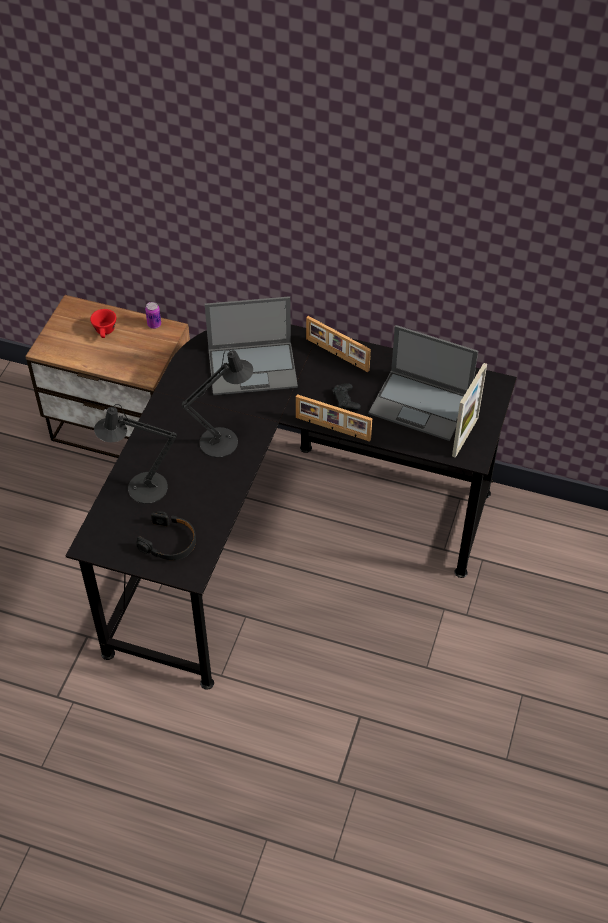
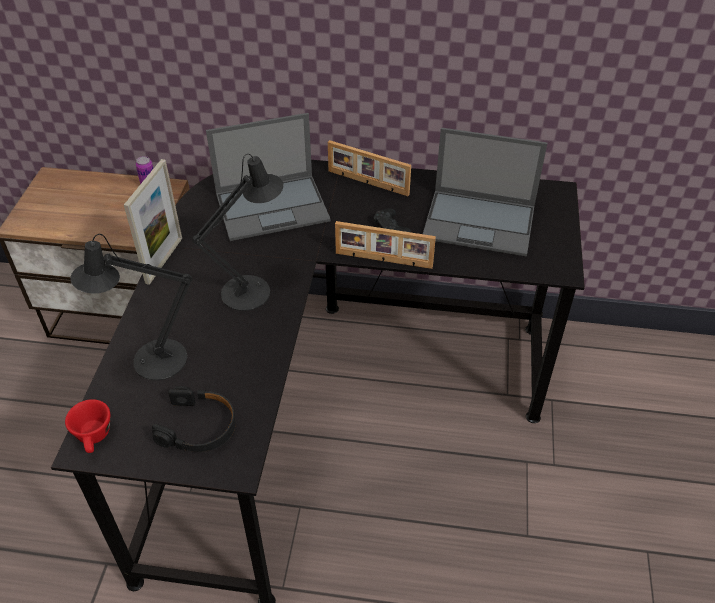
camera: 10 degrees left, 5 degrees down
(105, 332) = (92, 198): red cup -> red cup (94, 438)
(465, 437) = (543, 250): picture frame -> picture frame (164, 260)

